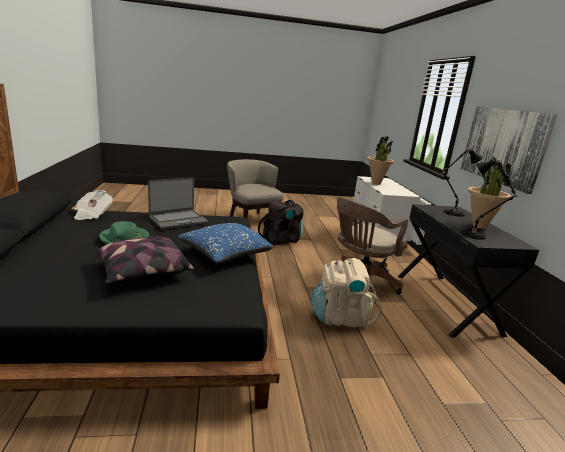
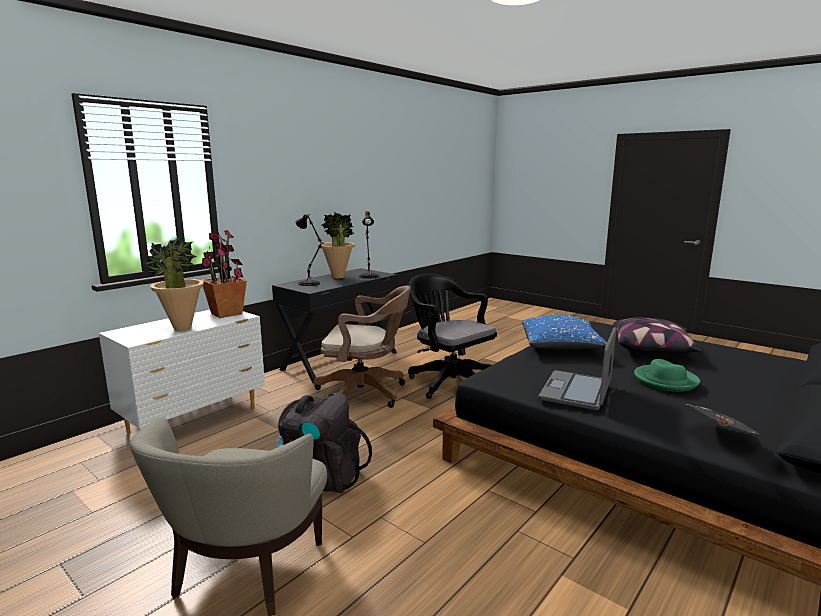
camera: 130 degrees left, 5 degrees down
(178, 220) = (576, 391): laptop -> laptop turned 75 degrees counterclockwise
(340, 317) = (449, 382): beige backpack -> black office chair
(398, 192) = (226, 314): none -> potted plant
(503, 146) = (295, 206): picture -> none

